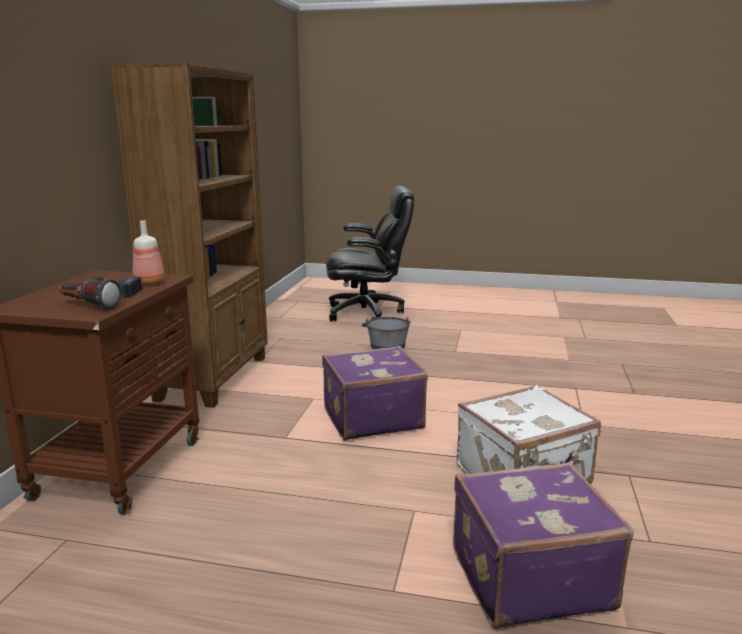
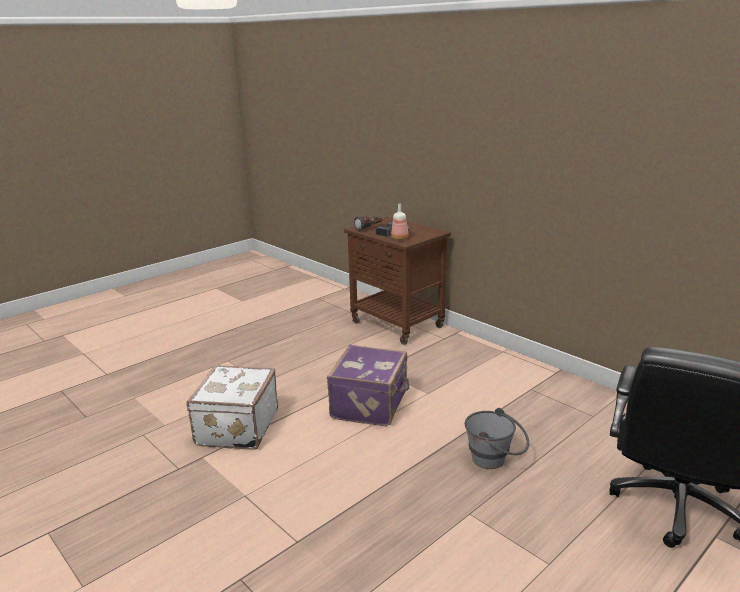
camera: 125 degrees right, 5 degrees up
(215, 377) = (505, 366): brown bookcase -> none
(528, 577) = (185, 390): purple suitcase -> none

